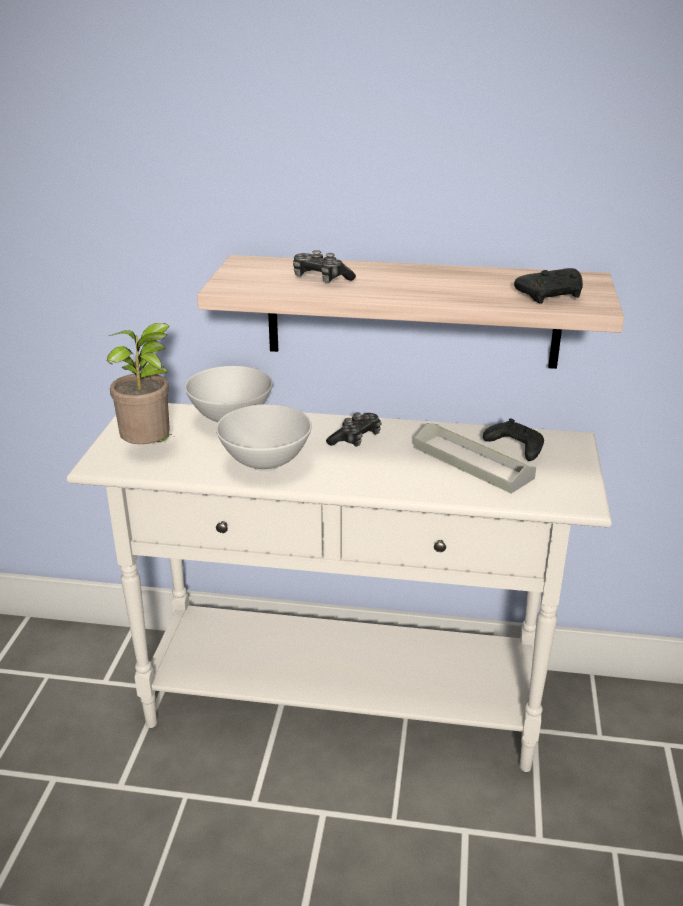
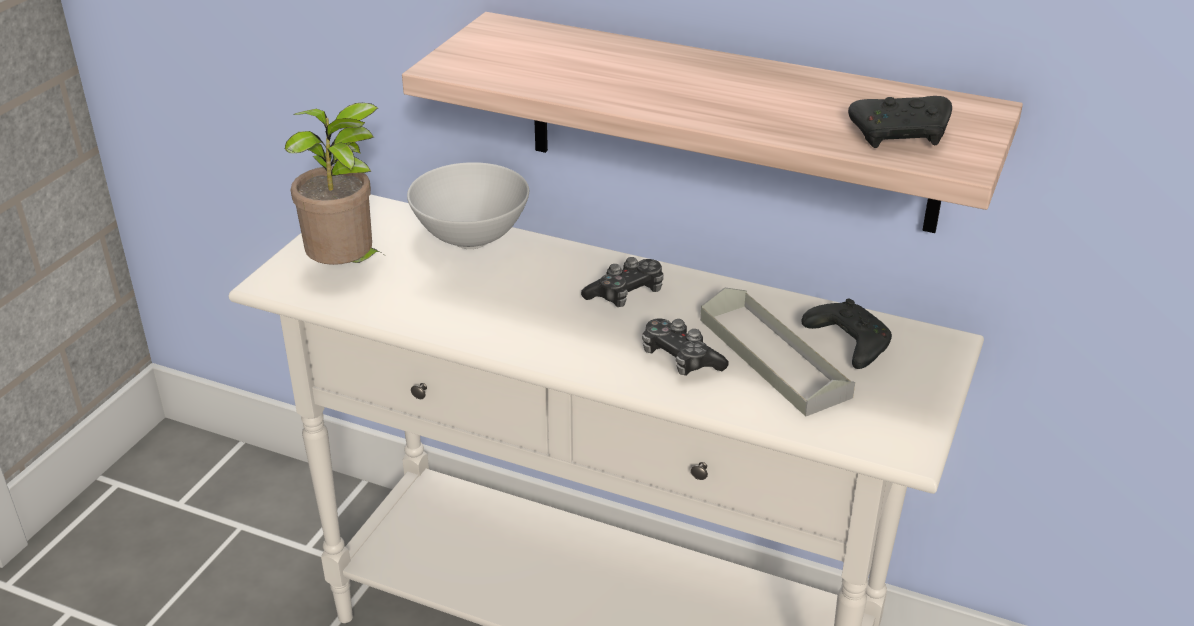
camera: 15 degrees right, 5 degrees up
(266, 463) = (487, 314): white bowl -> none
(320, 279) = (582, 67): game controller -> game controller (680, 359)

